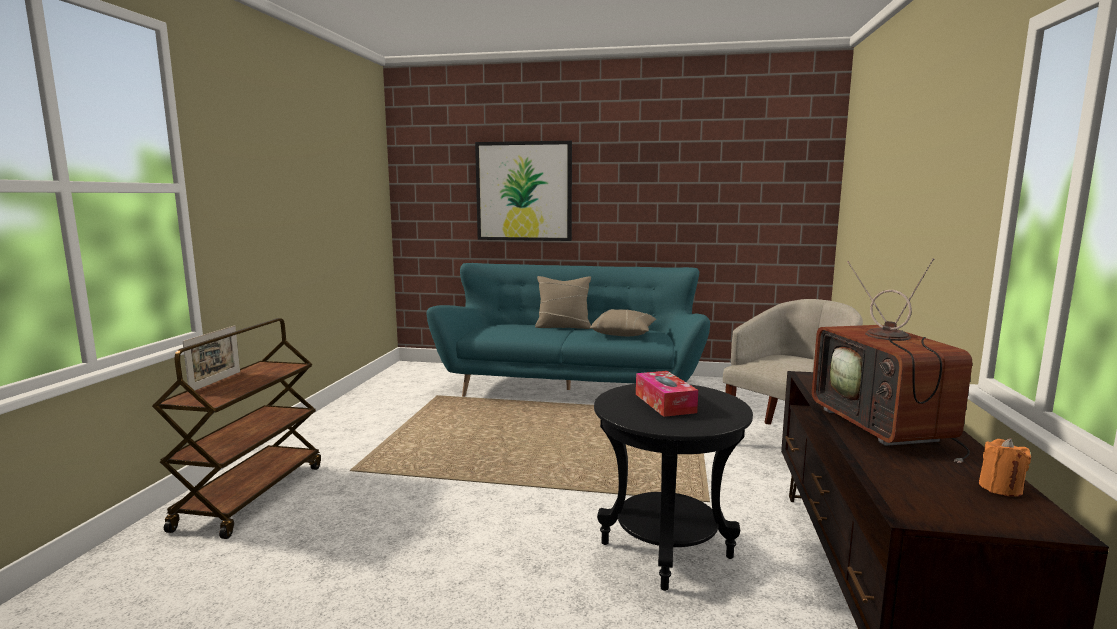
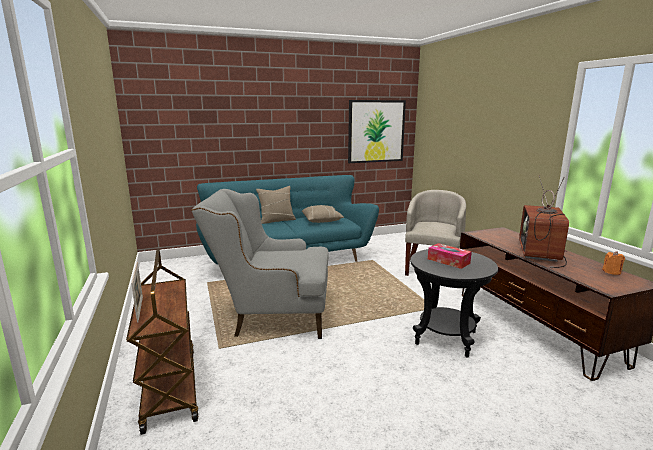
camera: 30 degrees left, 5 degrees up
(454, 452) = (271, 317): none -> grey armchair
(524, 191) = (233, 129): picture -> picture (376, 131)
(886, 427) = (541, 253): television -> television turned 60 degrees clockwise

